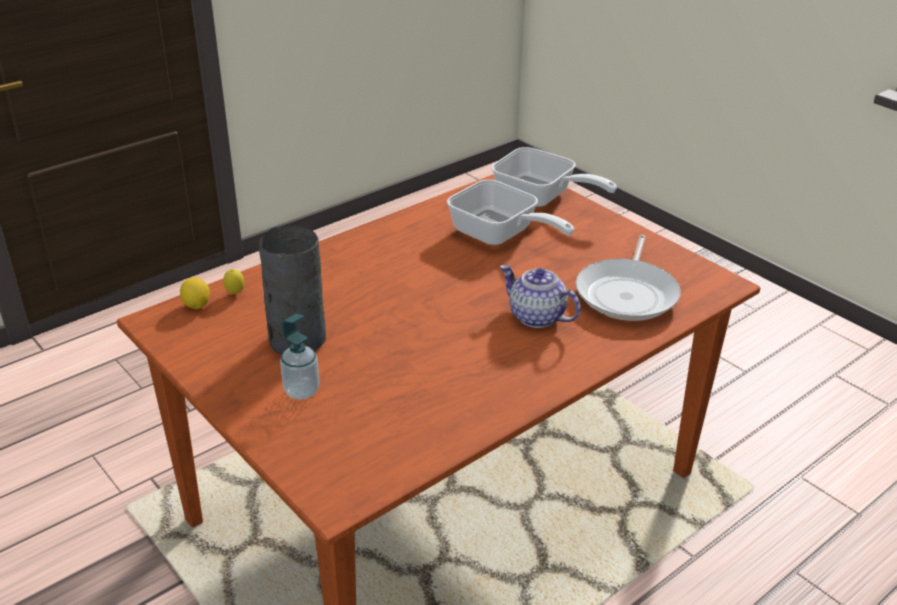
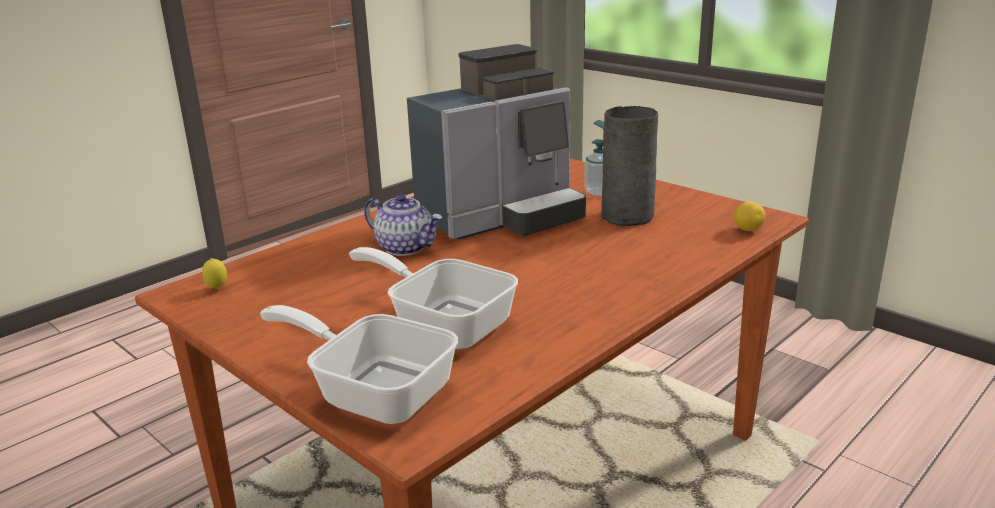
camera: 175 degrees right, 10 degrees down
(235, 294) = (721, 240): lemon -> lemon (217, 288)
(432, 354) = (502, 217): none -> coffee machine
(628, 293) = (299, 273): frying pan -> none

